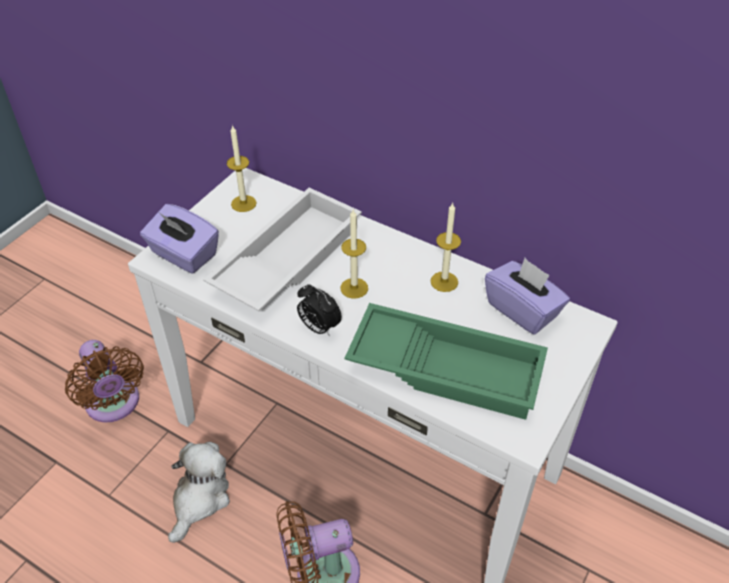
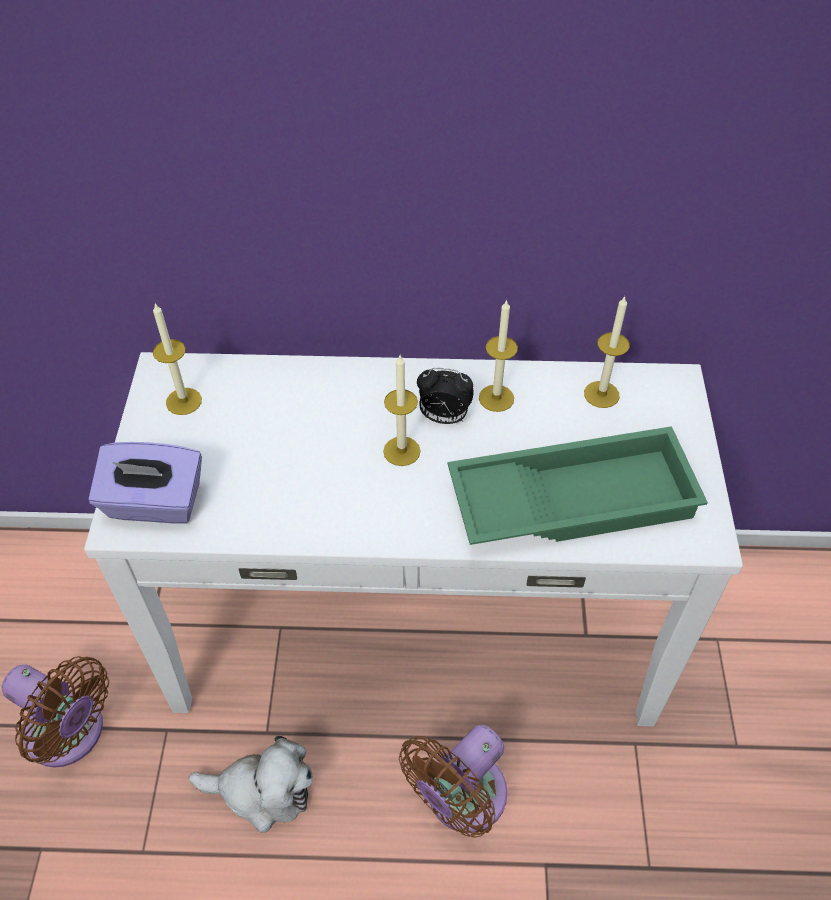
camera: 30 degrees left, 5 degrees up
(200, 498) = (263, 791): plush toy -> plush toy turned 105 degrees clockwise
(286, 258) = (292, 449): white tray -> none
(318, 327) = (396, 519): alarm clock -> alarm clock (443, 417)
(522, 310) = (601, 394): purple tissue box -> candle

